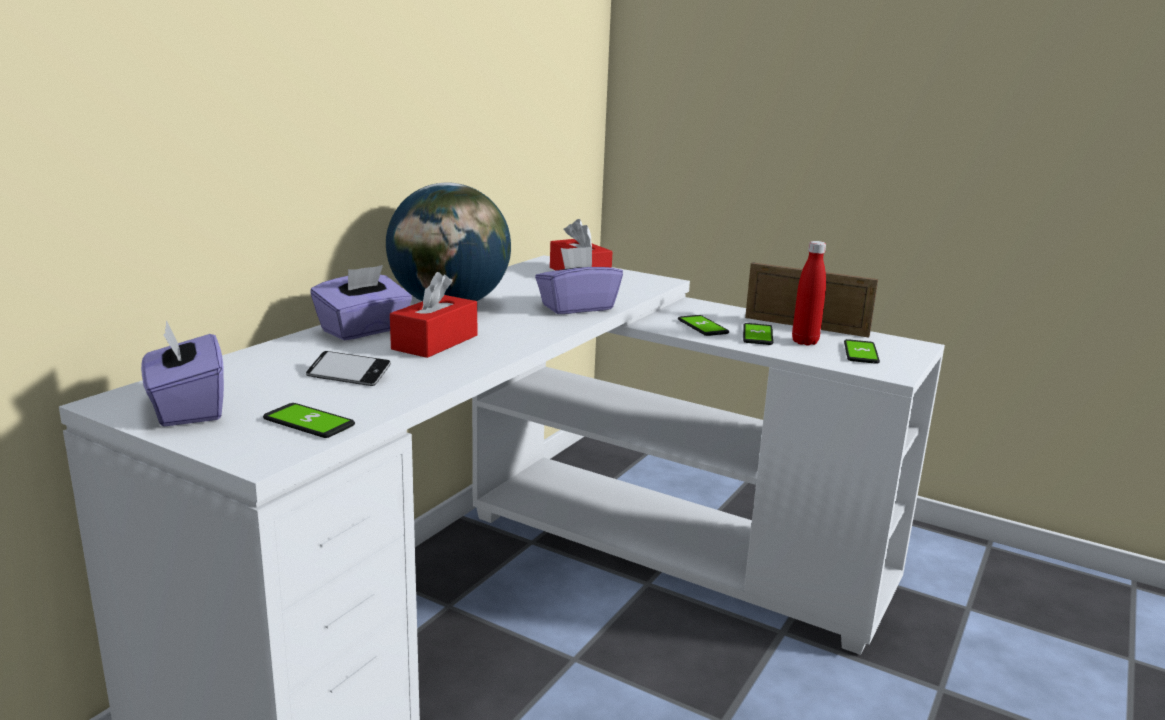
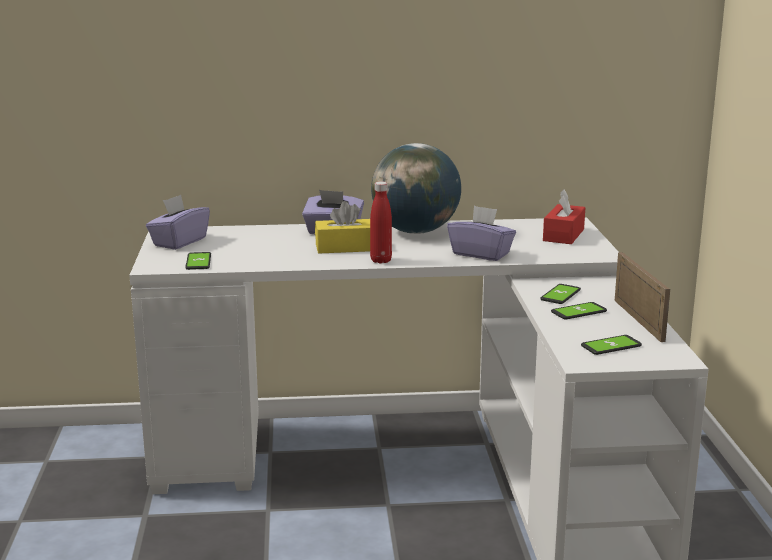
camera: 55 degrees right, 0 degrees up
(348, 375) = (265, 249): phone -> none
(435, 342) = (345, 247): red tissue box -> yellow tissue box
(805, 342) = (596, 326): red bottle -> red bottle (381, 260)

